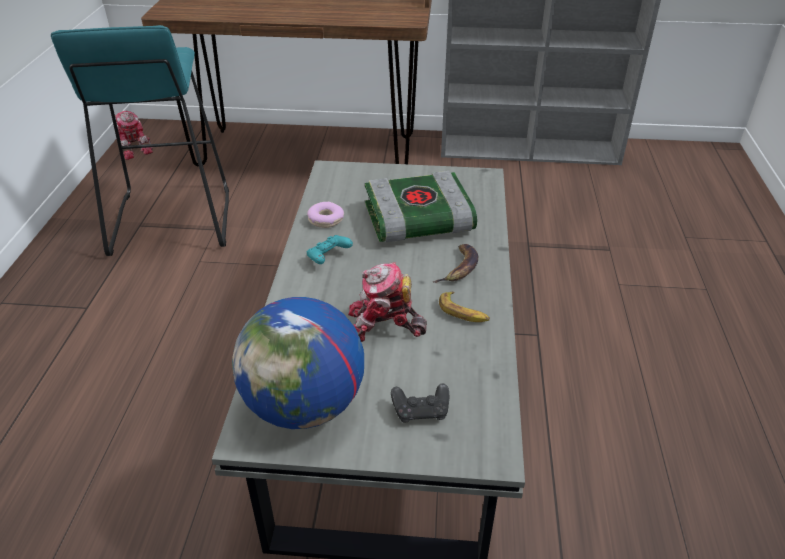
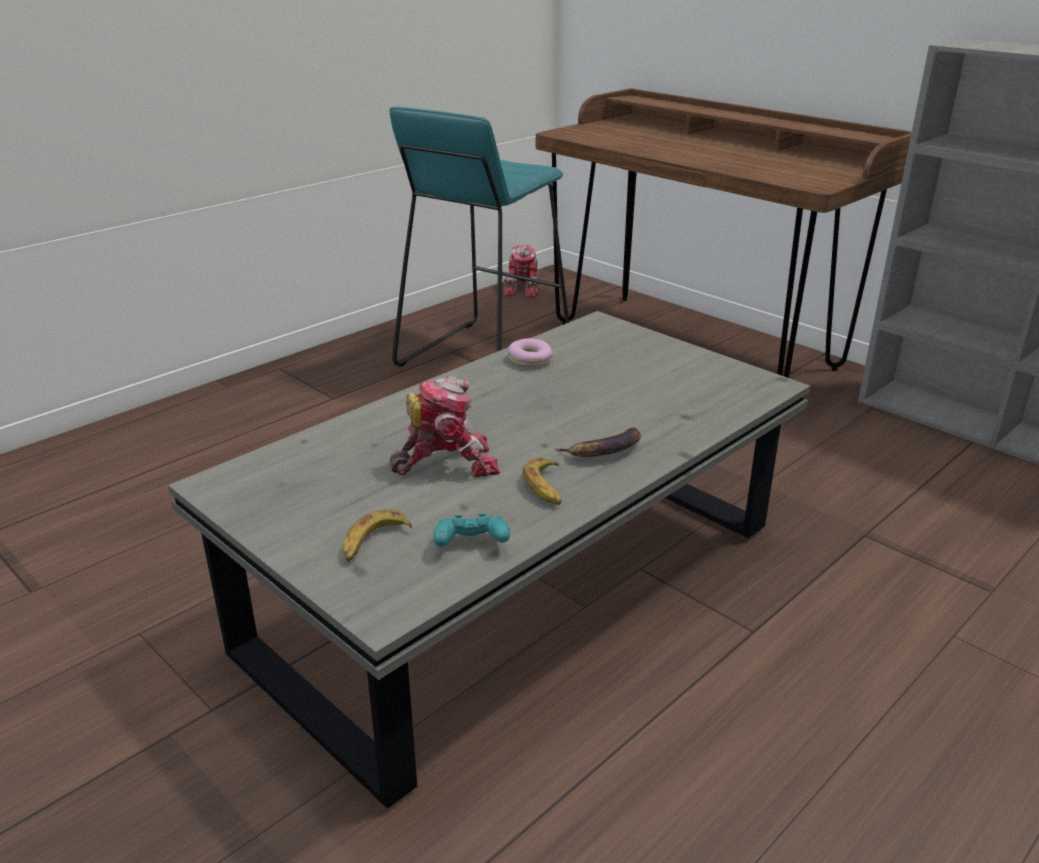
camera: 40 degrees right, 10 degrees down
(304, 406) = (287, 486): globe -> none
(328, 257) = (484, 389): turquoise game controller -> turquoise game controller (471, 545)
(382, 327) = (446, 462): toy robot -> toy robot turned 120 degrees clockwise
(417, 221) = (624, 394): book -> none
(421, 411) = (373, 542): black game controller -> banana

